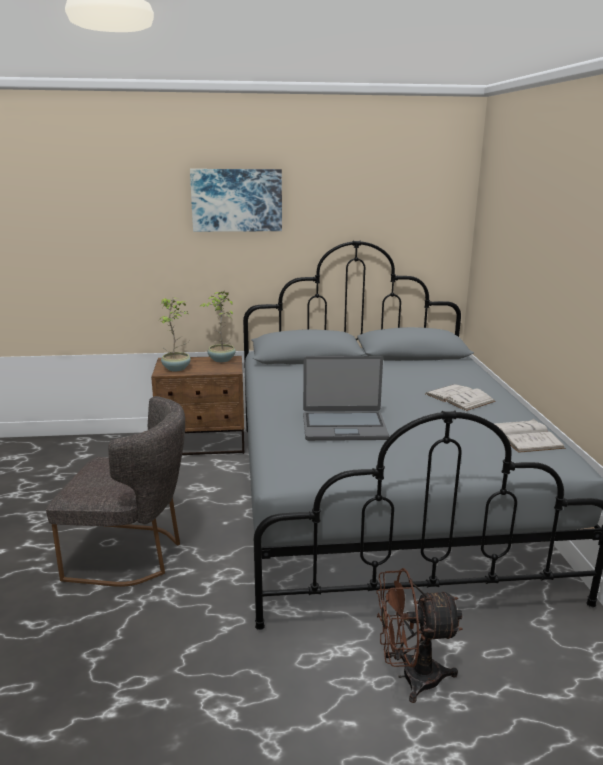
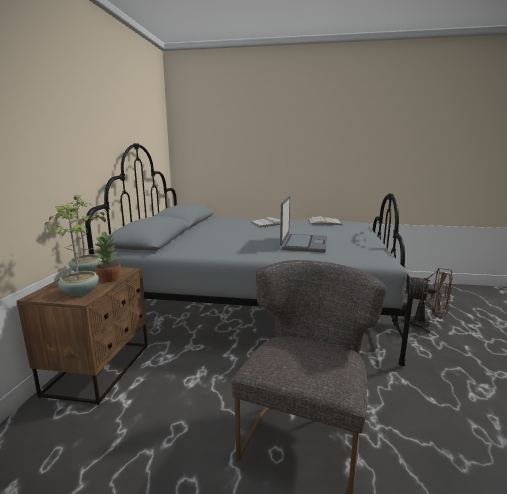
camera: 75 degrees left, 5 degrees down
(207, 370) = (110, 279): none -> potted plant
(236, 200) = (58, 93): picture -> none
(410, 677) = (425, 326): brown fan -> brown fan turned 75 degrees counterclockwise

